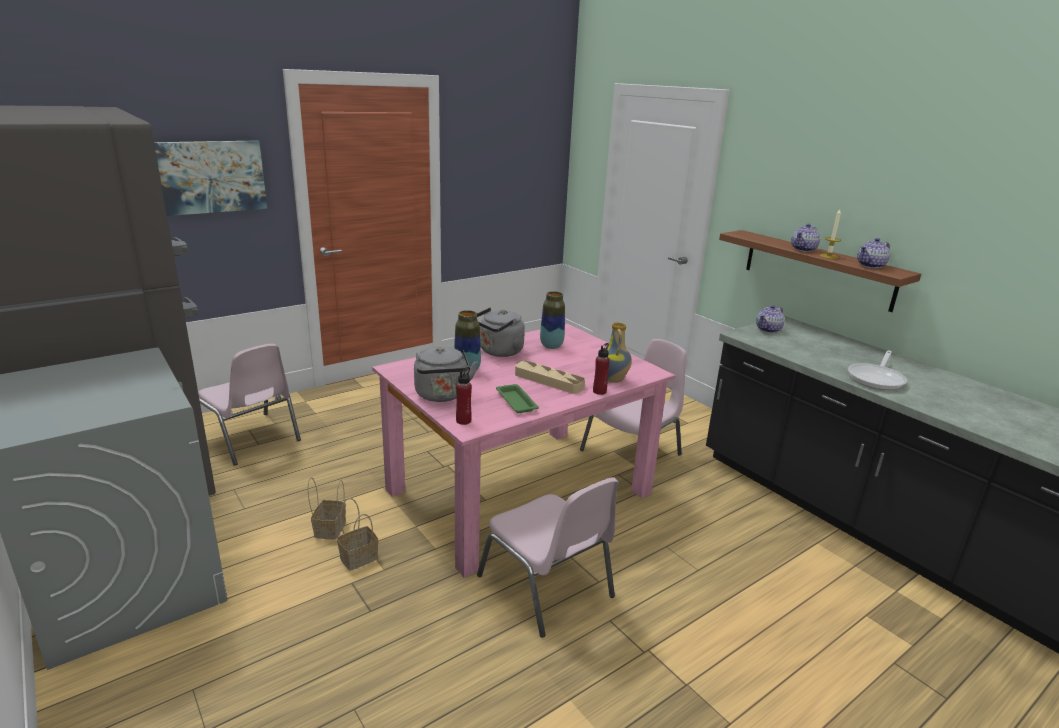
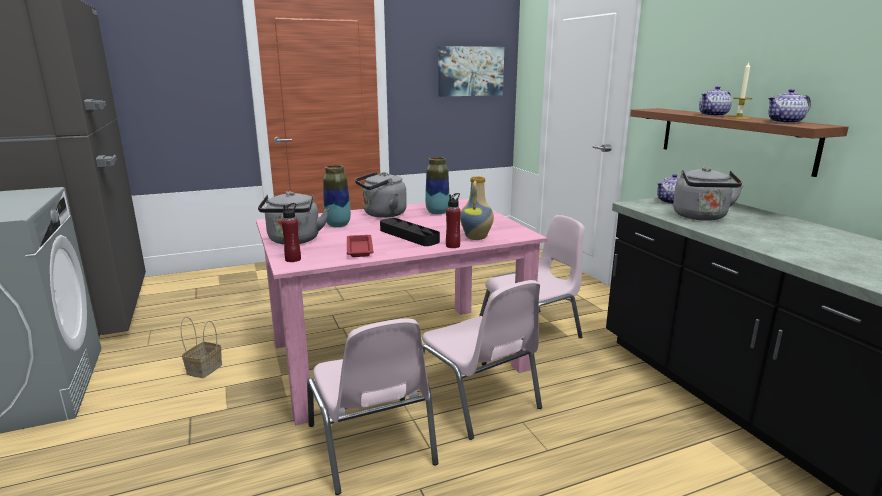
camera: 15 degrees right, 5 degrees down
(209, 177) = (175, 70): picture -> picture (470, 71)
(250, 439) = (192, 294): pink chair -> pink chair (477, 400)
(359, 557) = (213, 395): basket -> none
(515, 401) = (359, 248): green tray -> red tray
(549, 381) = (409, 236): beige tray -> black tray
(803, 350) = (701, 217): none -> grey kettle
(877, 378) = (779, 243): frying pan -> none

